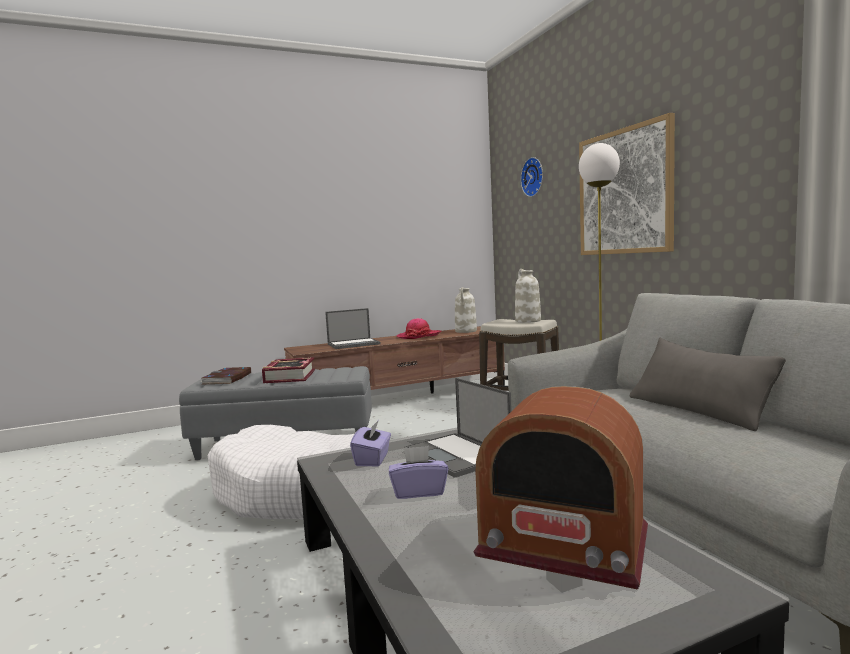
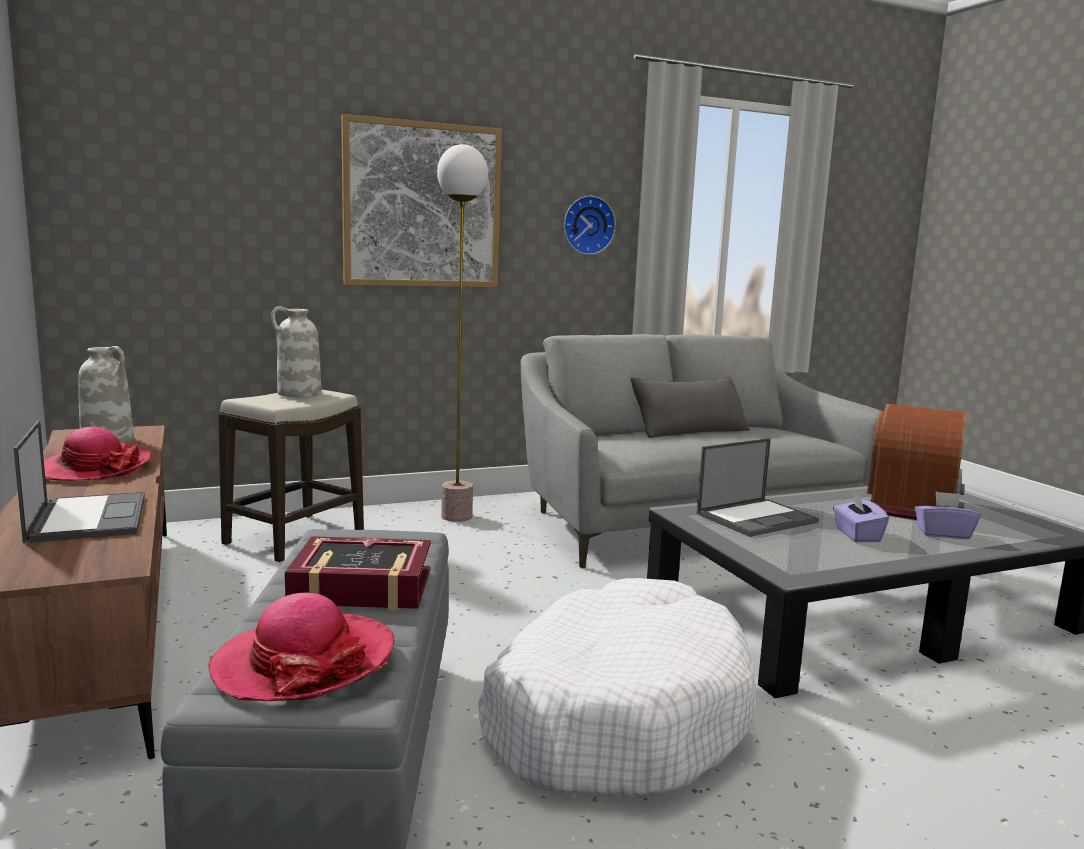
camera: 90 degrees left, 5 degrees up
(227, 378) = (304, 662): book -> hat
(373, 459) = (781, 550): purple tissue box -> purple tissue box (943, 533)
(534, 177) = (204, 136): wall clock -> wall clock (587, 225)

